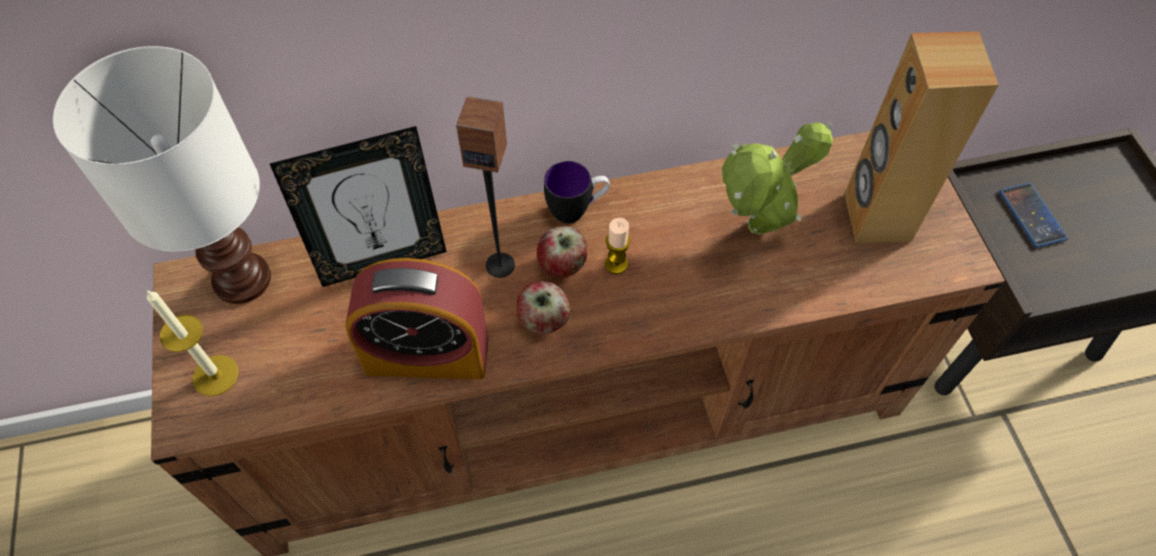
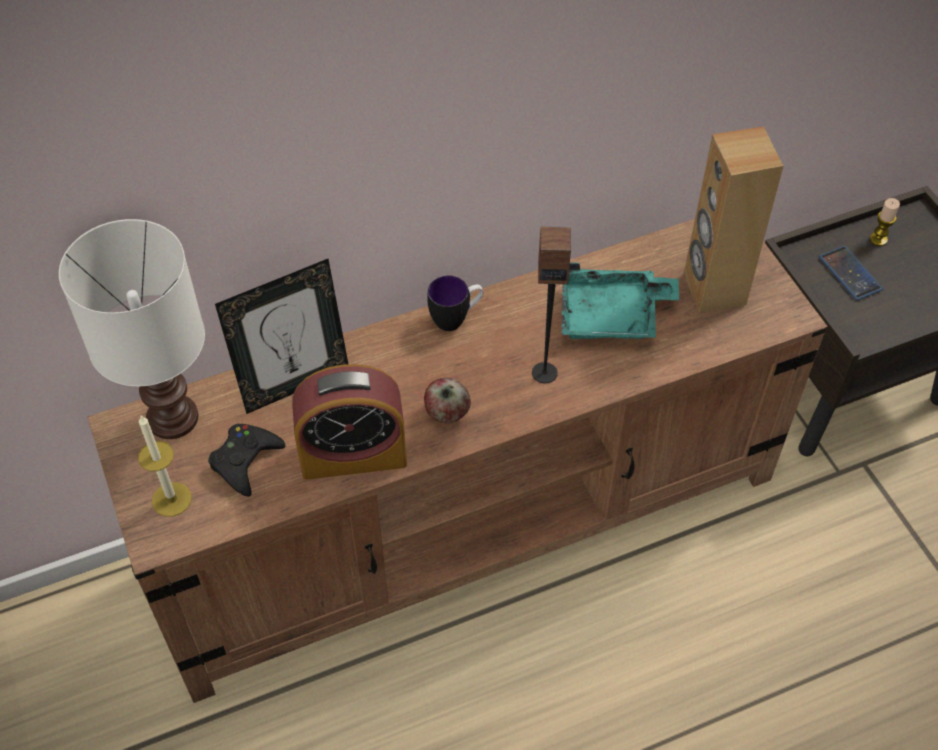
camera: 10 degrees left, 5 degrees down
(307, 343) = (245, 461): none -> black game controller
(500, 264) = (399, 373): speaker -> speaker (544, 372)
(562, 265) = (453, 366): apple -> none
(616, 264) = (499, 359): candle -> candle (878, 239)
(753, 232) = (612, 316): potted plant -> turquoise tray

